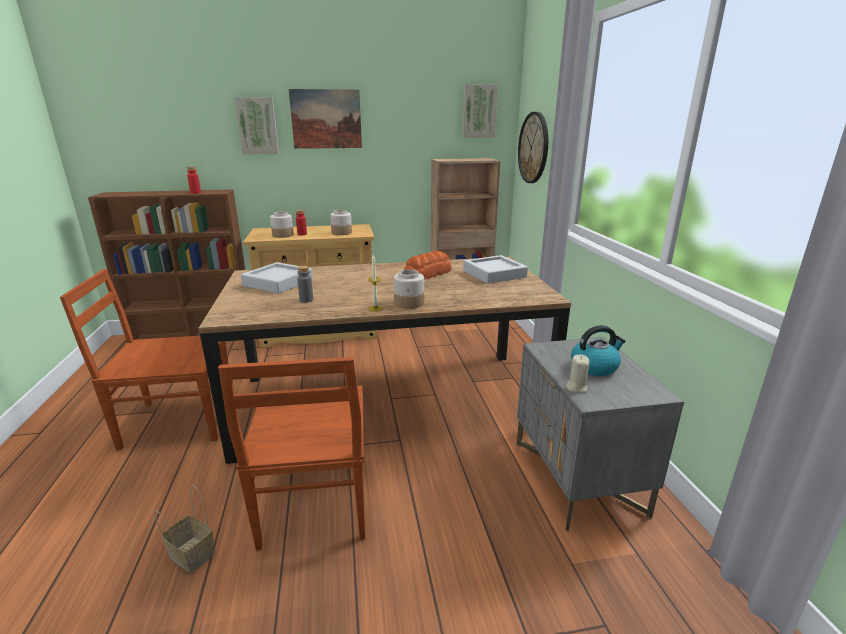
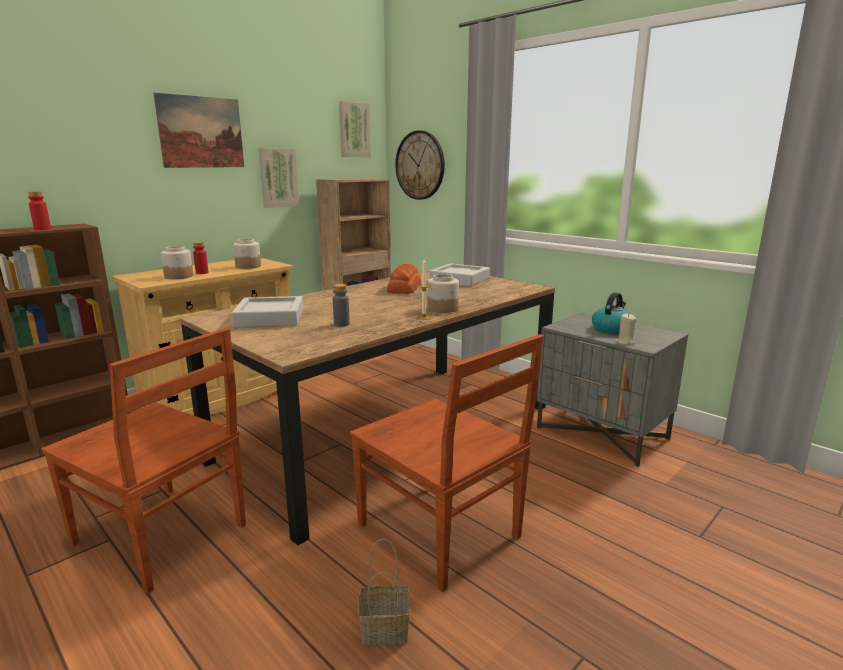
camera: 35 degrees left, 5 degrees down
(176, 421) = (162, 536): brown chair -> brown chair turned 105 degrees counterclockwise
(257, 126) = (113, 138): picture -> picture (278, 177)

